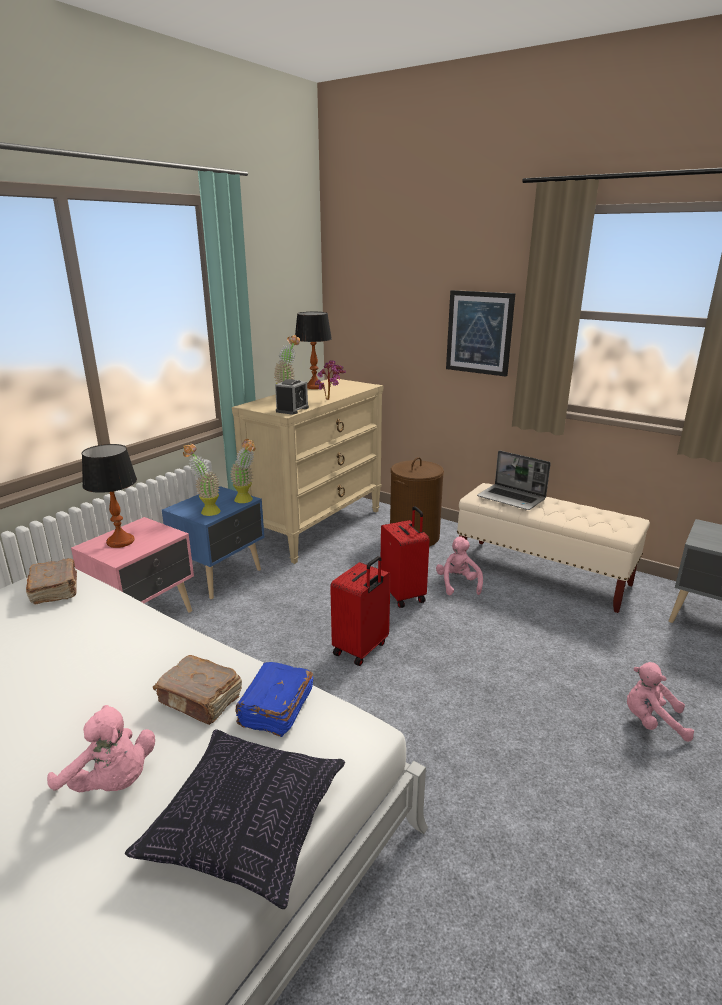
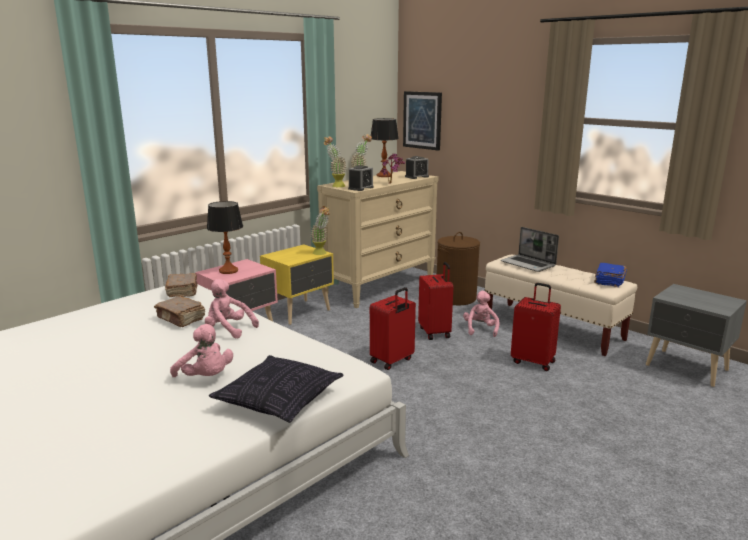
camera: 10 degrees right, 5 degrees down
(201, 700) = (265, 349): brown book -> brown book (181, 319)
(206, 511) = (290, 258): potted plant -> potted plant (335, 186)
(221, 576) = (300, 312): blue nightstand -> yellow nightstand
(275, 709) = (310, 357): blue book -> blue book (609, 281)
(356, 387) = (416, 177): none -> alarm clock
(479, 332) = (512, 135): picture -> picture (422, 120)
(538, 631) = (533, 361): none -> red suitcase
(651, 722) = (599, 420): pink plush toy -> pink plush toy (228, 330)

